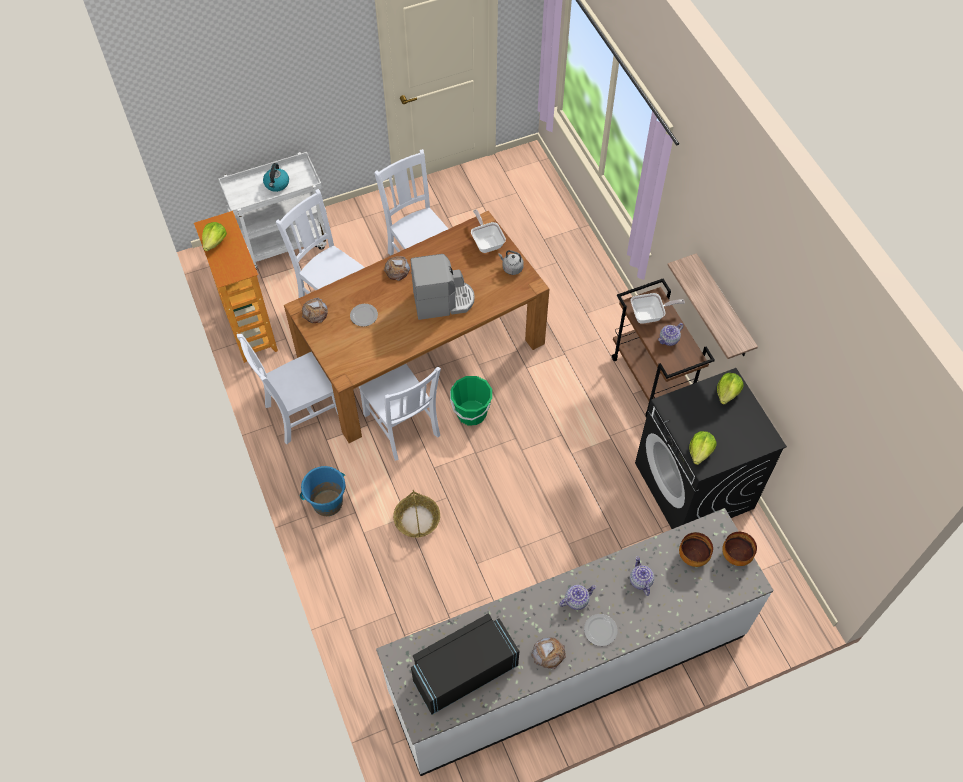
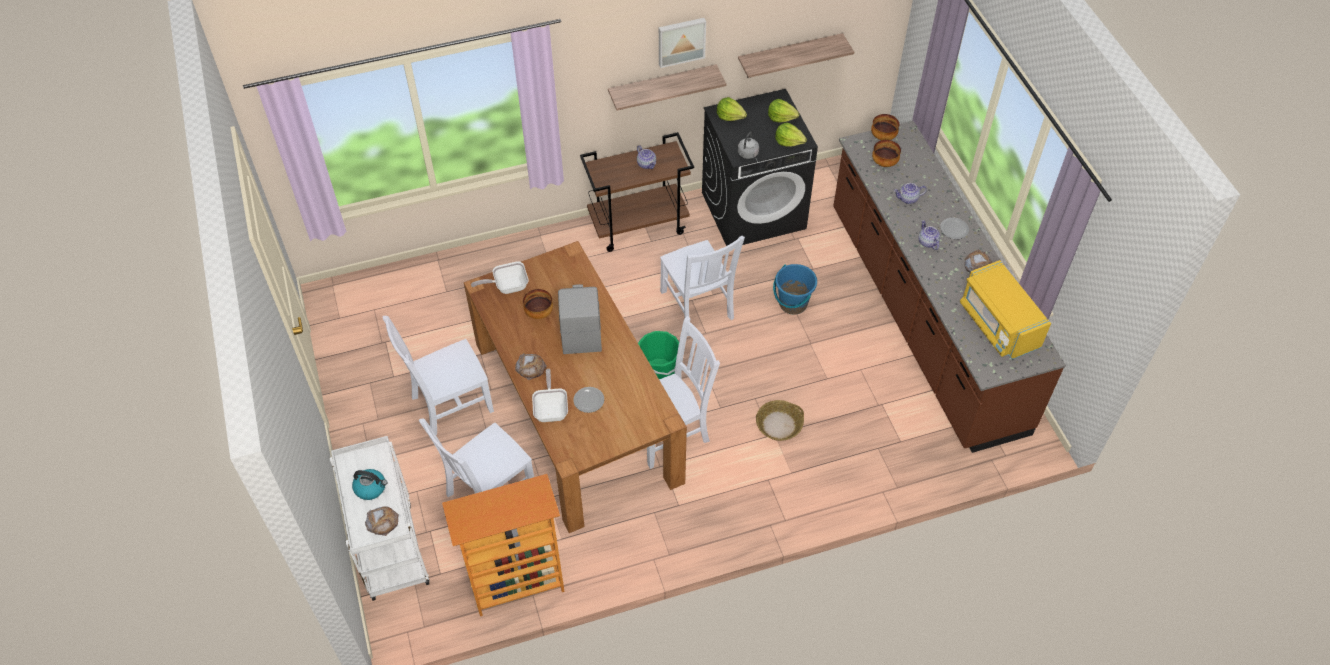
camera: 85 degrees left, 5 degrees down
(215, 242) = (489, 520): lettuce -> lettuce (781, 117)
(301, 412) = (640, 530): white chair -> white chair (697, 307)
(315, 312) = (577, 446): bread -> bread (382, 522)
(327, 503) = (756, 505): blue bucket -> blue bucket (792, 303)
(458, 269) = (539, 313): none -> bowl
(464, 671) = (998, 324): black microwave -> yellow microwave
(511, 268) = (546, 268): grey kettle -> grey kettle (747, 154)
(568, 664) = (924, 318): white counter -> brown counter
(650, 315) = (616, 174): frying pan -> frying pan (551, 409)
(745, 288) = (681, 41): none -> picture
(802, 424) = (789, 56): none -> shelf

